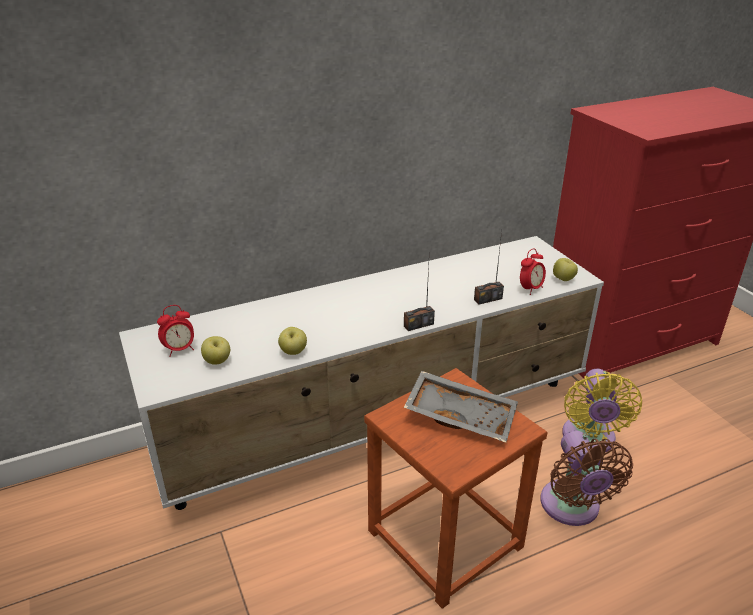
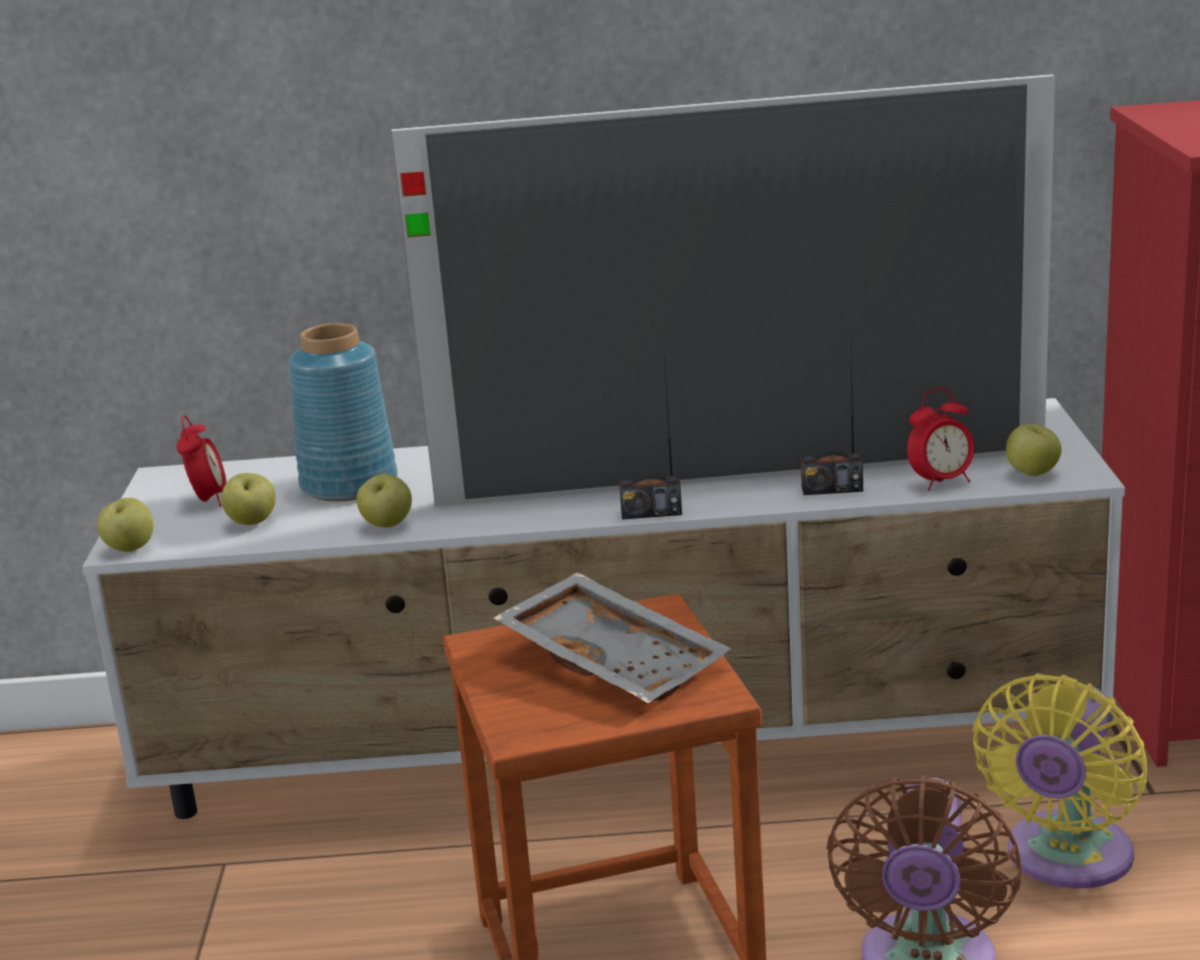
camera: 25 degrees right, 10 degrees down
(159, 391) = (130, 549): none -> apple
(180, 350) = (208, 500): alarm clock -> alarm clock turned 90 degrees counterclockwise
(252, 328) = (350, 485): none -> blue vase
(442, 297) = (741, 477): none -> television

